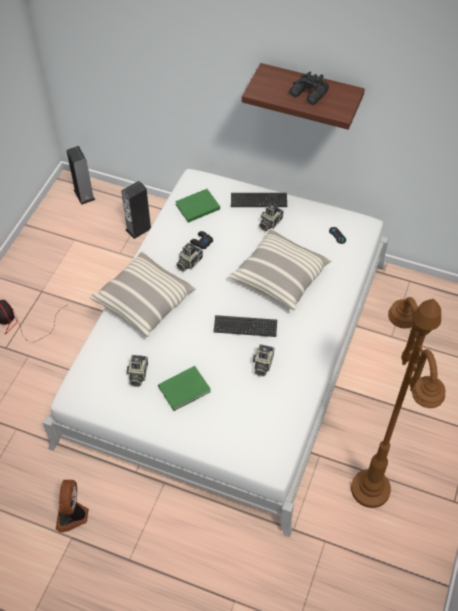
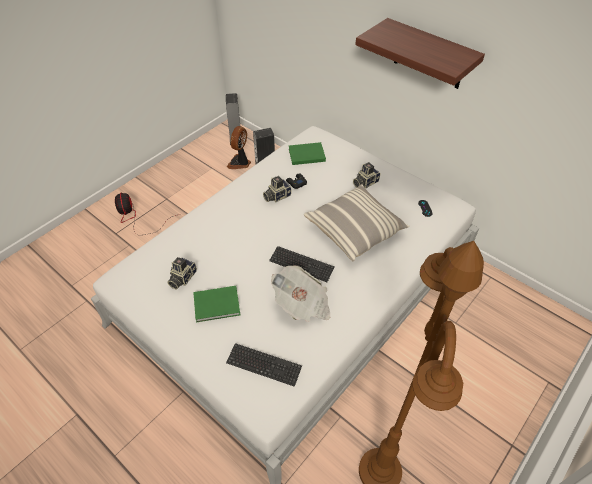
camera: 20 degrees right, 5 degrees down
(73, 515) = (89, 393): fan -> fan (240, 163)
(144, 301) = (222, 217): pillow -> none
(258, 201) = (363, 163): keyboard -> keyboard (264, 365)
(262, 364) = (302, 304): camera -> newspaper
(308, 94) = (423, 48): black binoculars -> none

